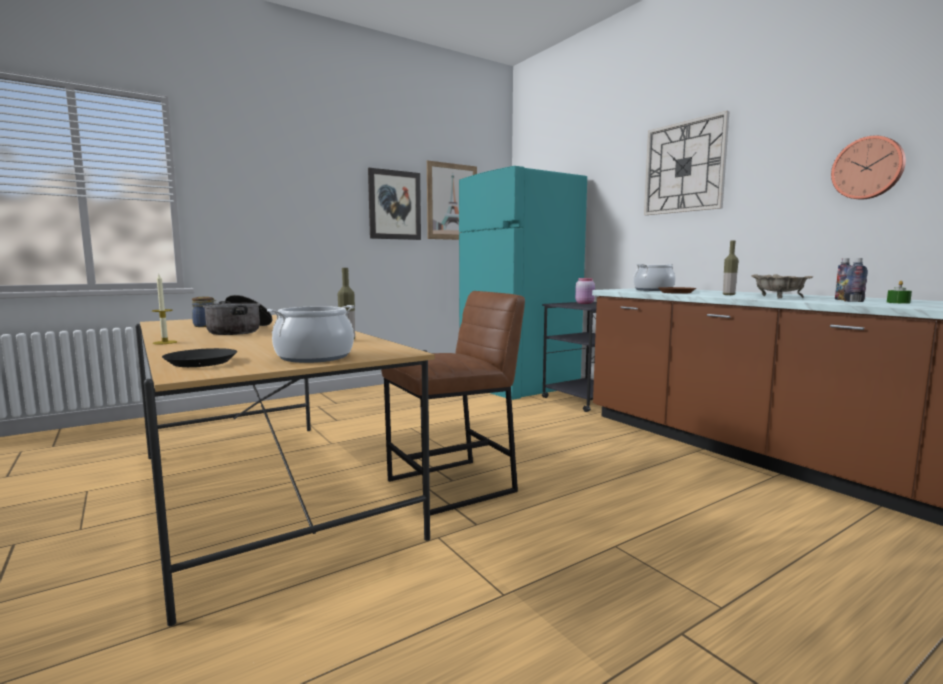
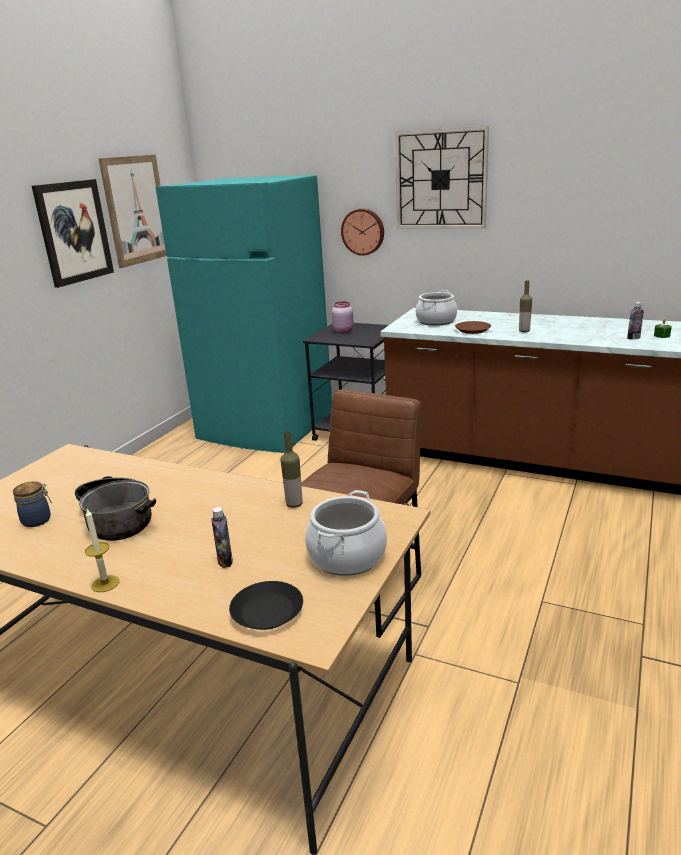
camera: 30 degrees left, 15 degrees up
(778, 298) = (574, 337): beige bowl -> none
(841, 299) = (618, 333): bottle -> bottle (225, 561)
(868, 168) = (619, 204): wall clock -> wall clock (363, 231)

